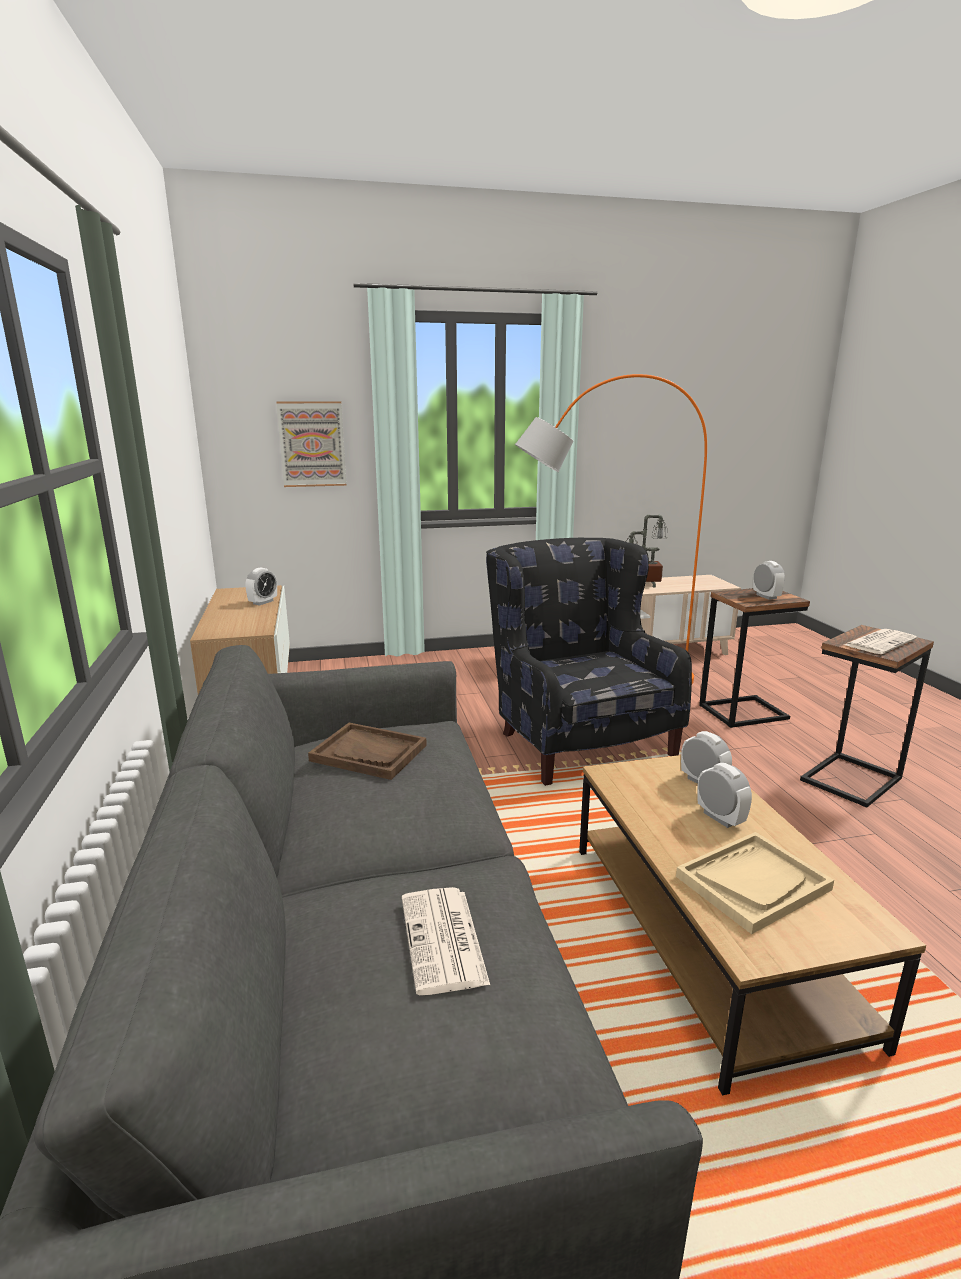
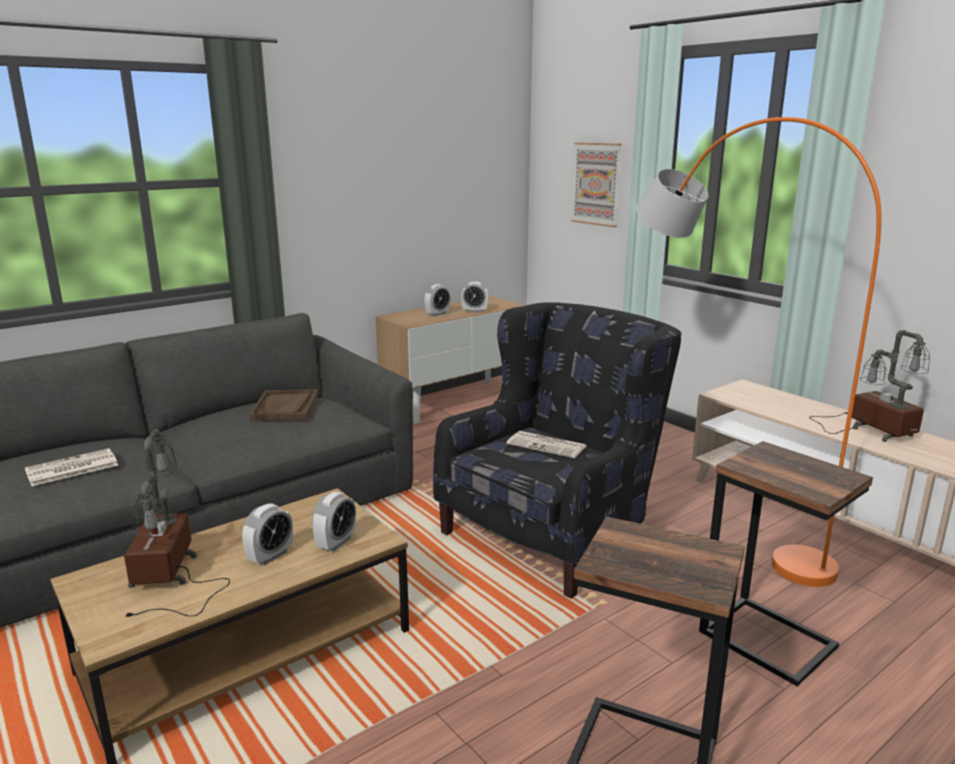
camera: 65 degrees right, 0 degrees up
(753, 883) = (169, 577): beige tray -> table lamp
(766, 596) = (796, 474): alarm clock -> alarm clock (437, 314)
(880, 642) = (657, 557): newspaper -> newspaper (547, 445)

